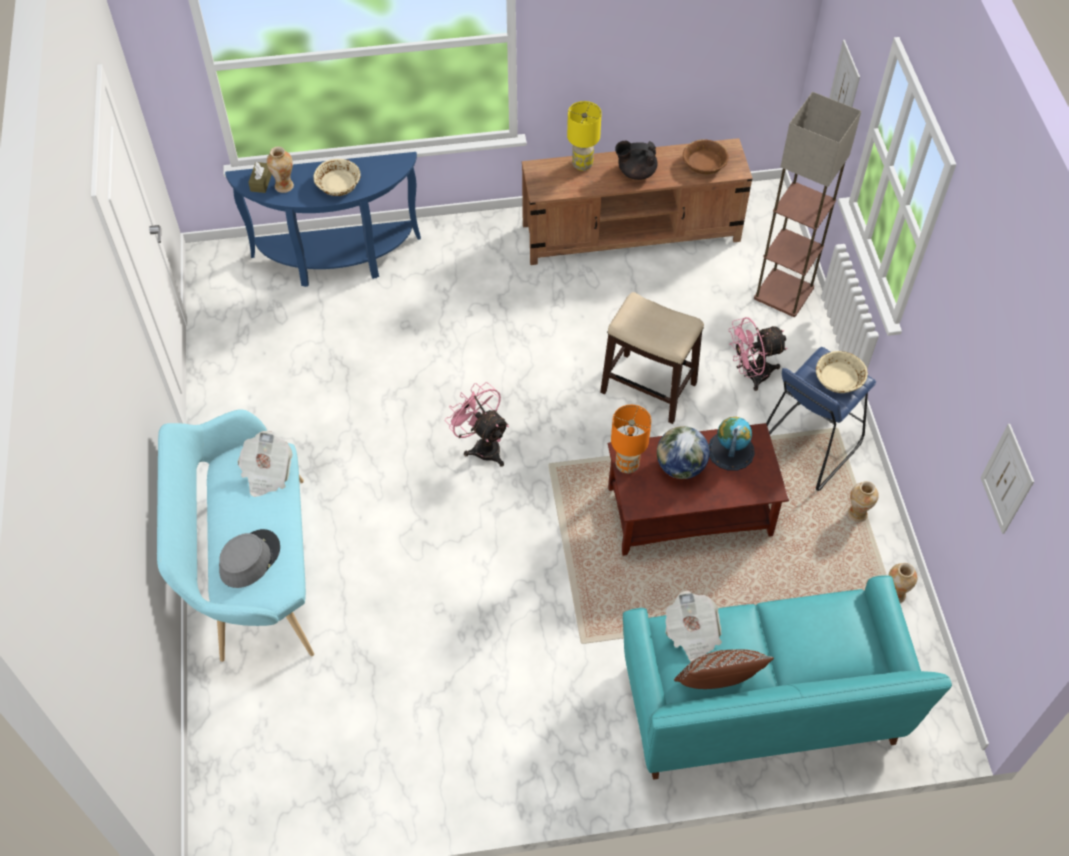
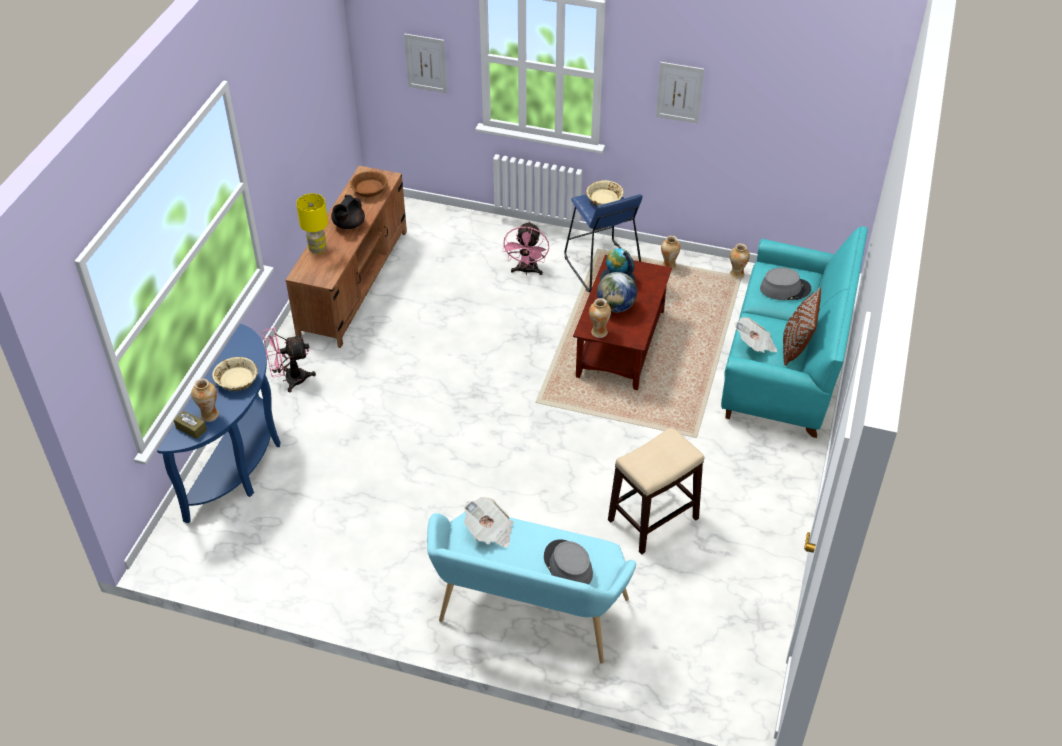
camera: 65 degrees left, 10 degrees down
(482, 446) = (495, 434): pink fan -> pink fan (289, 379)
(627, 465) = (599, 332): orange table lamp -> vase
(647, 387) = (502, 326): stool -> stool (652, 520)
(782, 293) = (468, 229): floor lamp -> none
(820, 637) = (785, 289): none -> grey hat
(1007, 479) = (783, 117): picture -> picture (679, 92)

